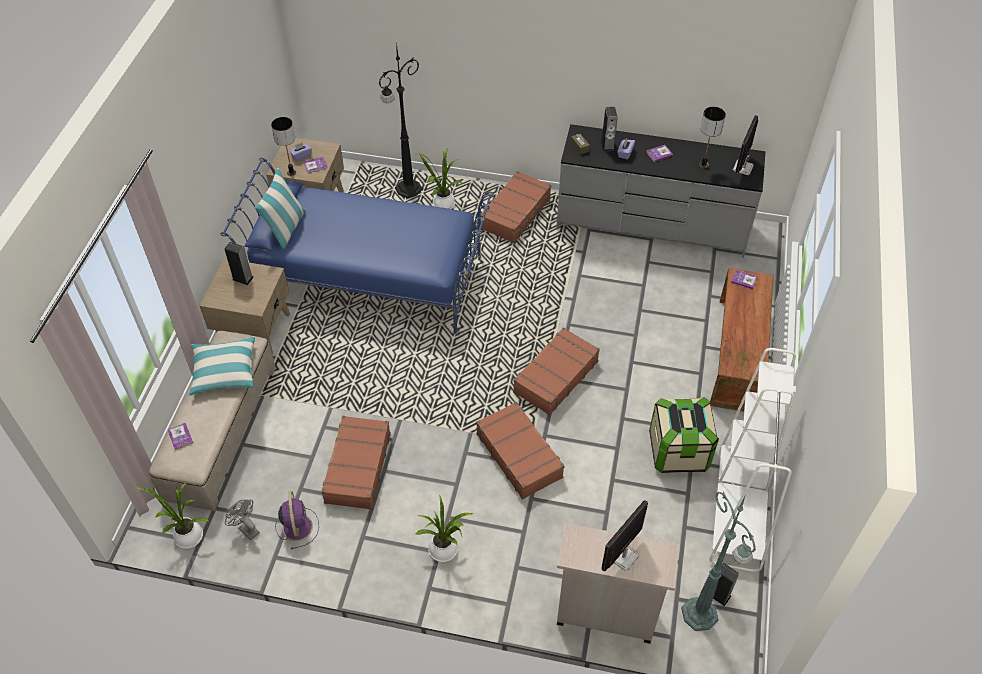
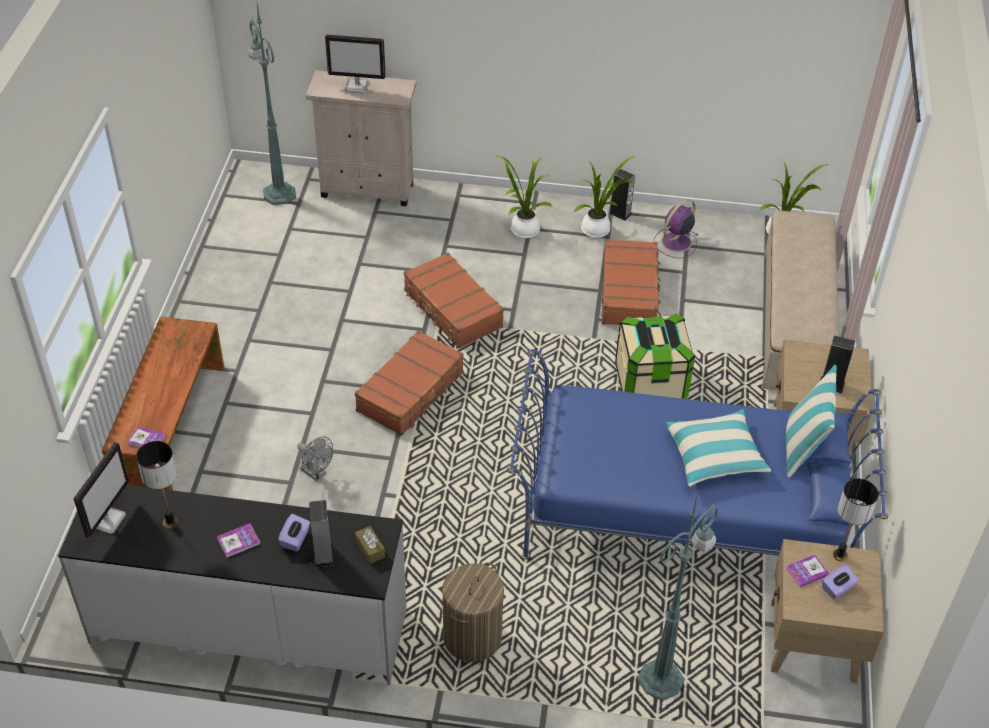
camera: 175 degrees right, 5 degrees down
(180, 437) = (818, 243): book -> none
(224, 371) = (804, 305): pillow -> pillow (715, 456)
(246, 528) = (725, 239): grey fan -> grey fan (316, 473)
(297, 526) = (675, 242): purple fan -> purple fan turned 60 degrees clockwise
(407, 189) = (662, 678): black floor lamp -> green floor lamp
(441, 204) = (598, 650): potted plant -> potted plant (598, 230)
(516, 213) = (472, 637): brown suitcase -> laundry basket
(623, 557) = (357, 86): monitor -> monitor turned 60 degrees clockwise
(678, 451) = (272, 319): storage box -> storage box (650, 383)
(719, 595) = (257, 207): speaker -> speaker (620, 213)
(737, 512) = (220, 268): white clothes rack -> none

